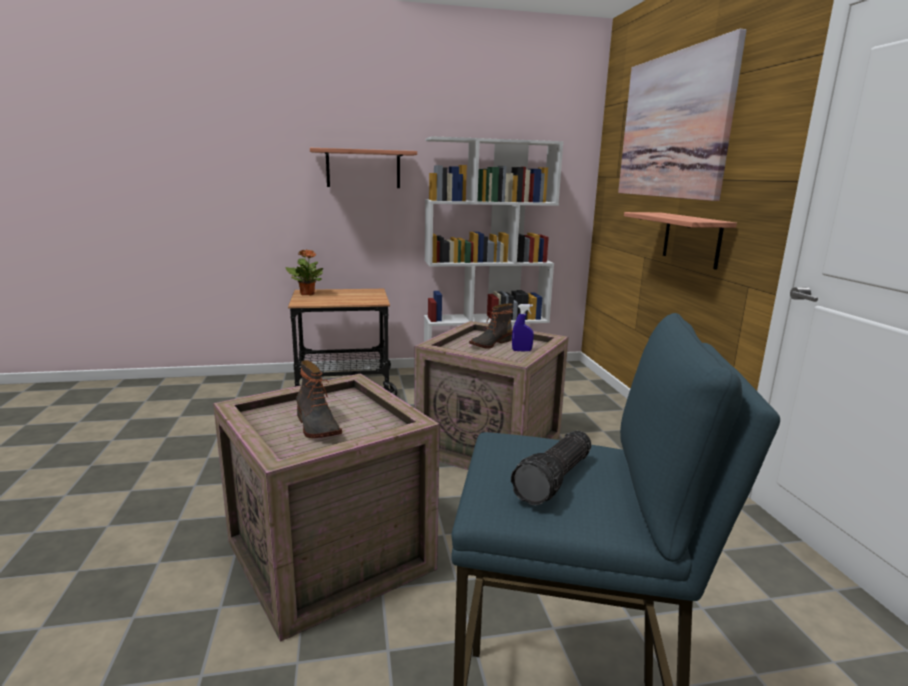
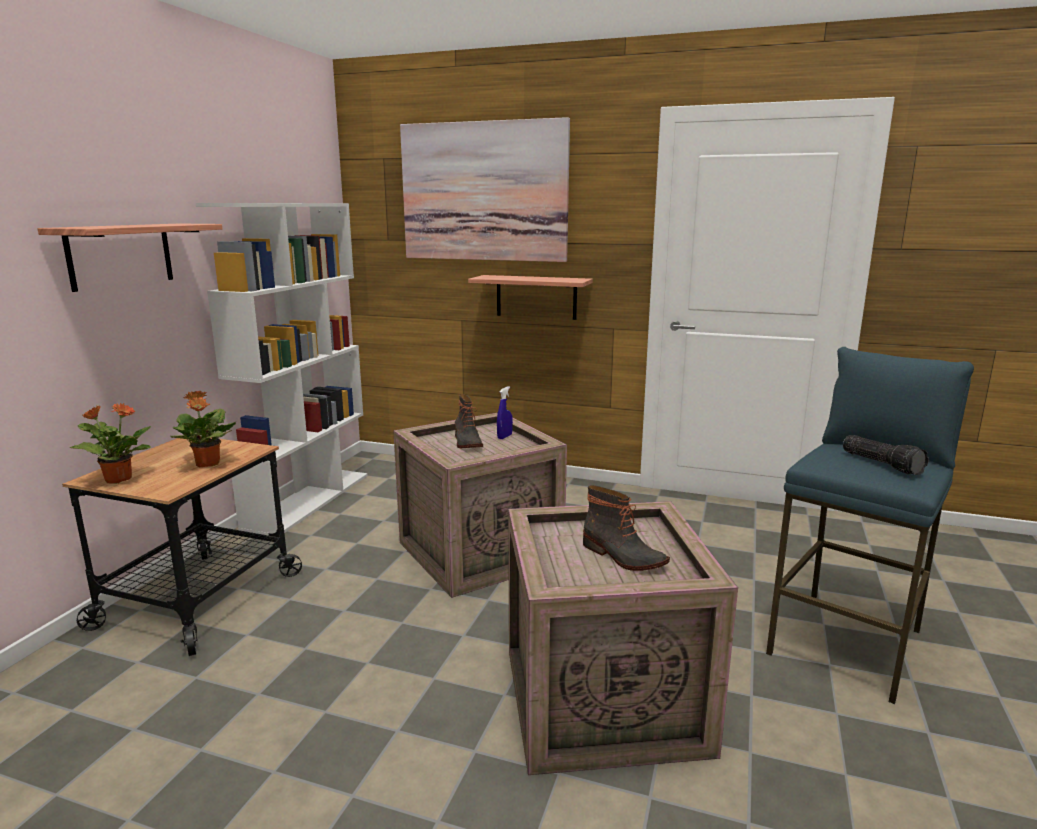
camera: 60 degrees left, 0 degrees up
(316, 426) = (622, 557): boot -> boot turned 45 degrees clockwise
(344, 300) = (207, 464): none -> potted plant

